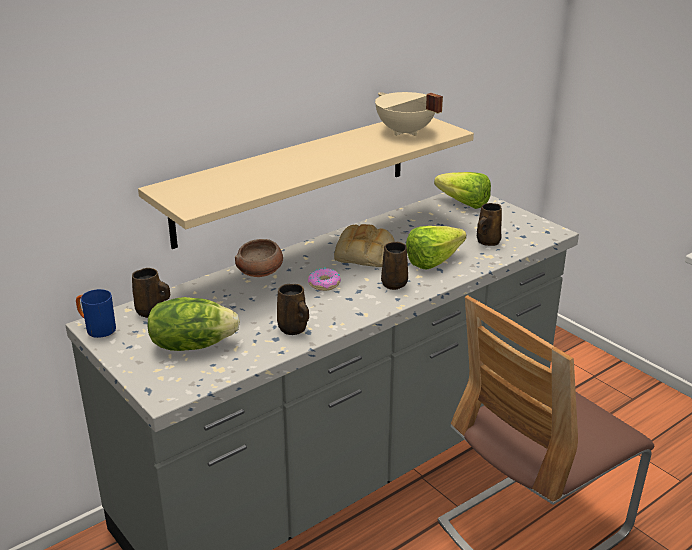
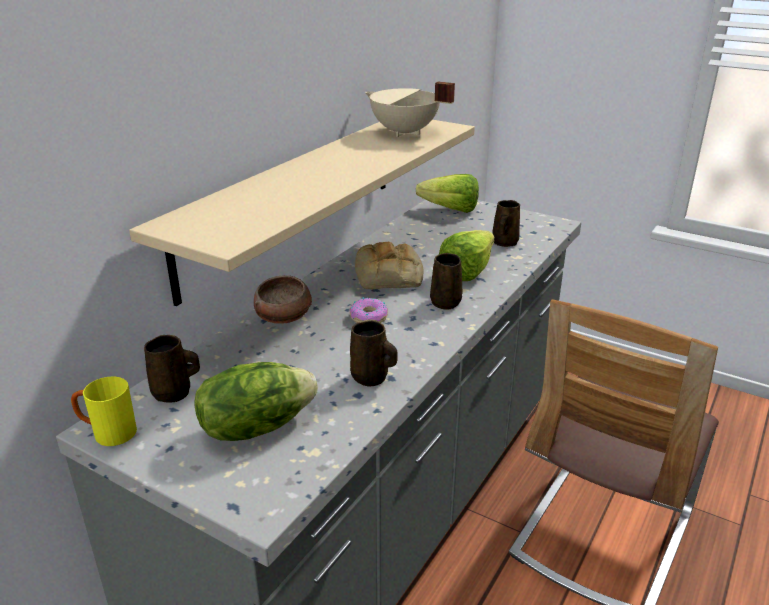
camera: 20 degrees left, 0 degrees up
(96, 329) = (107, 433): blue mug -> yellow mug

